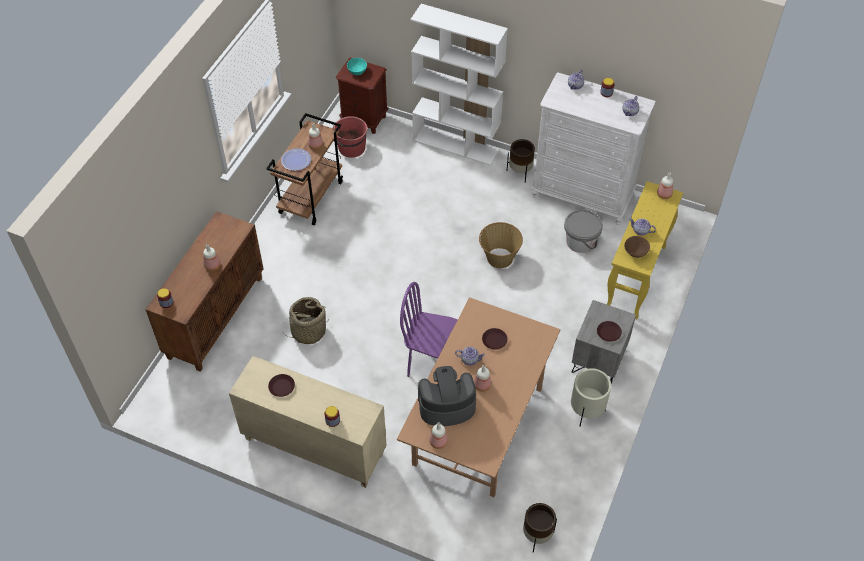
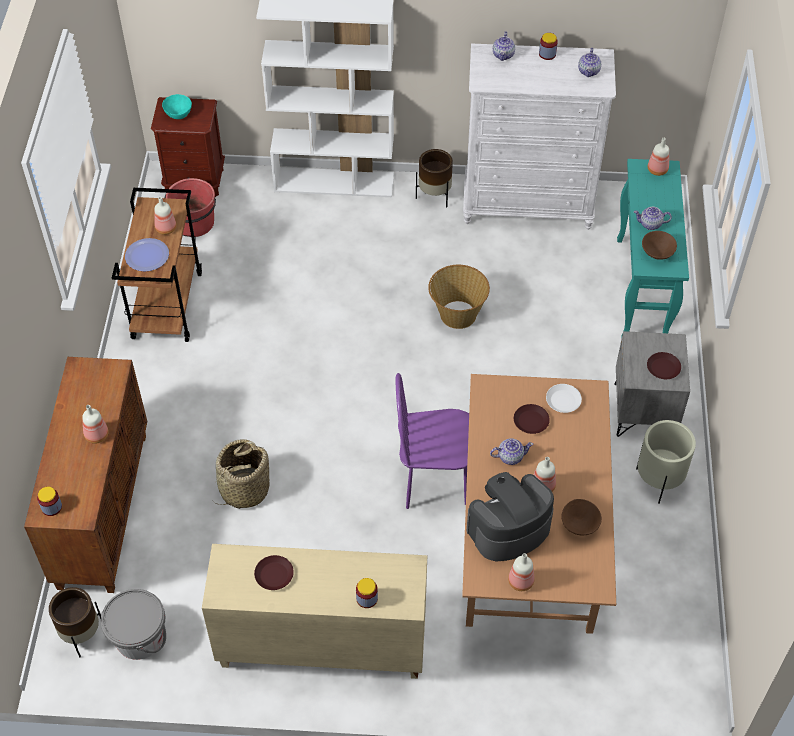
camera: 20 degrees left, 0 degrees up
(495, 418) = (579, 525): none -> brown bowl
(522, 333) = (563, 401): none -> white plate
(536, 536) = (670, 666): brown planter -> brown planter (81, 635)
(580, 242) = (551, 264): grey bucket -> grey bucket (139, 638)
(636, 278) = (641, 291): yellow console table -> turquoise console table

